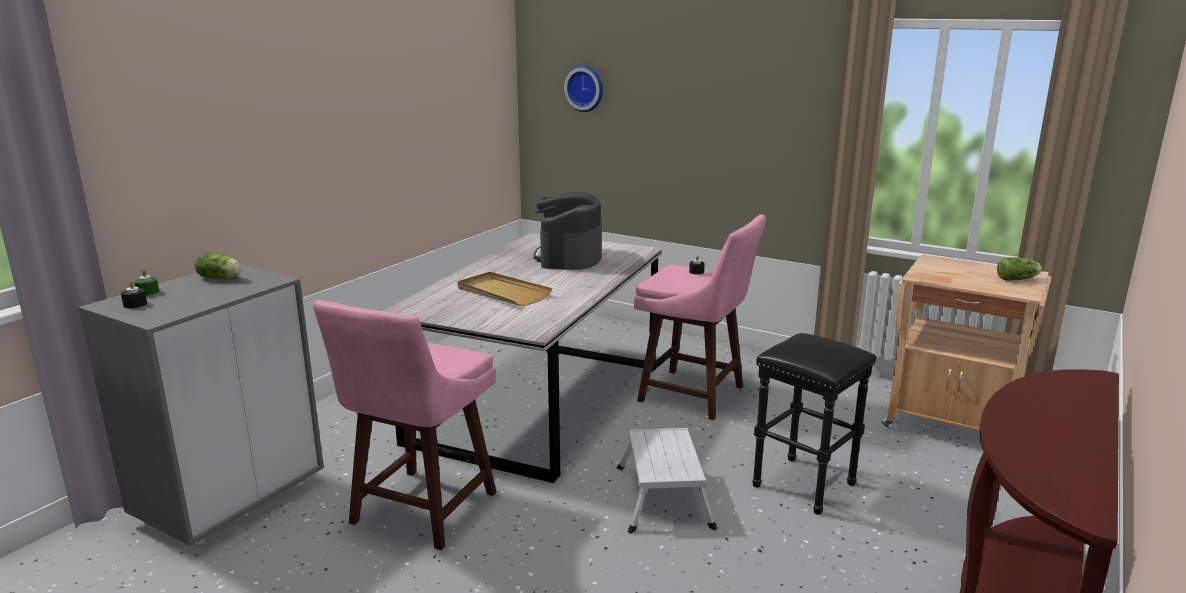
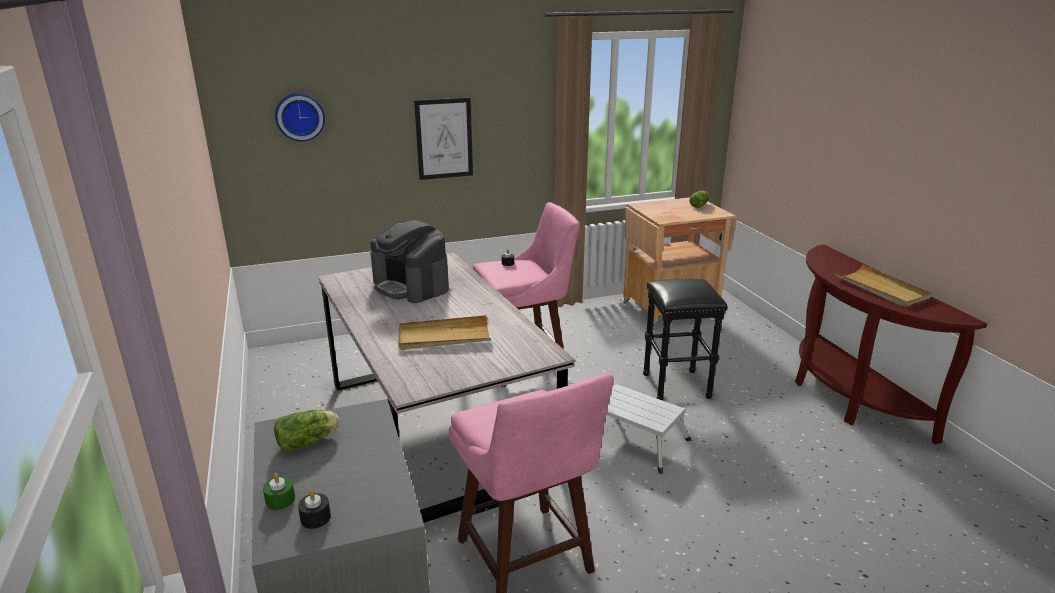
camera: 50 degrees left, 5 degrees up
(713, 130) = (444, 138): none -> picture
(1049, 438) = (881, 289): none -> beige tray

